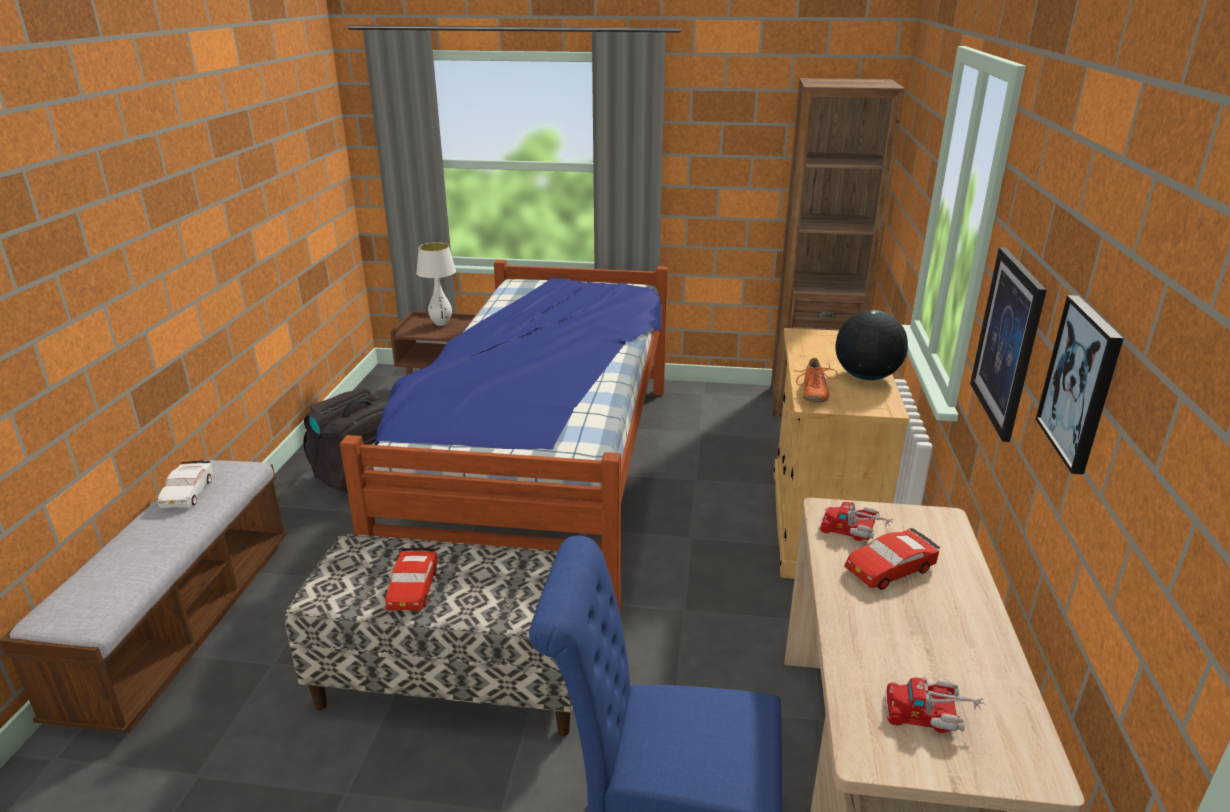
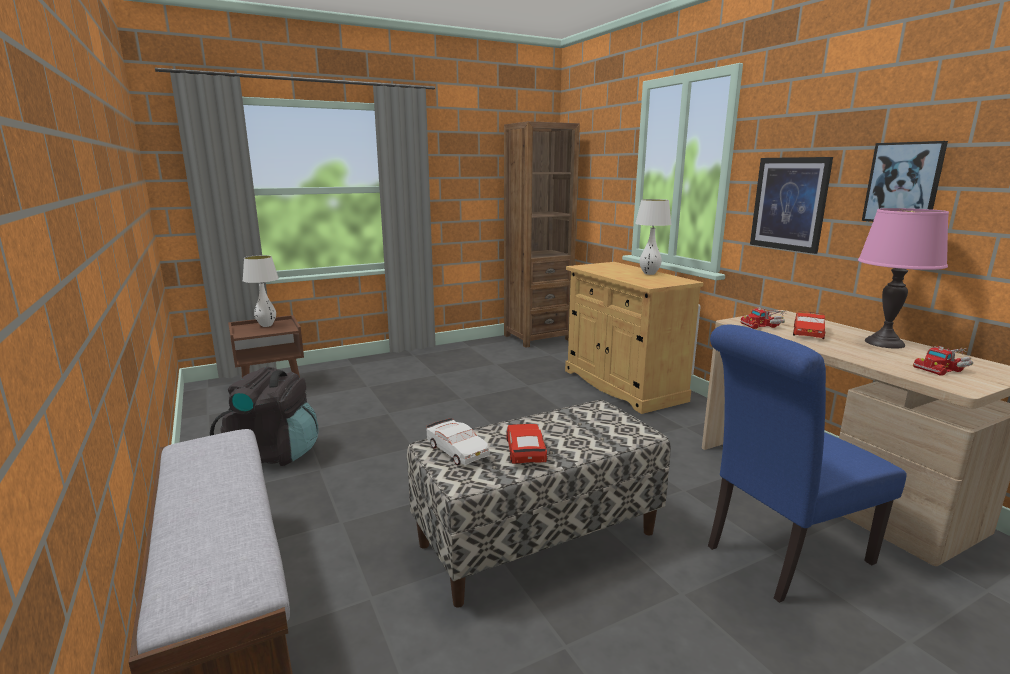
camera: 35 degrees left, 10 degrees down
(187, 492) = (197, 466): white toy car -> white toy car (457, 450)
(413, 588) = (525, 451): red toy car -> red toy car turned 150 degrees counterclockwise
(544, 479) = (430, 411): bed -> none
(813, 393) = (641, 282): orange shoe -> none
(866, 377) = (649, 274): globe -> white table lamp
(961, 635) = (884, 343): none -> pink table lamp

